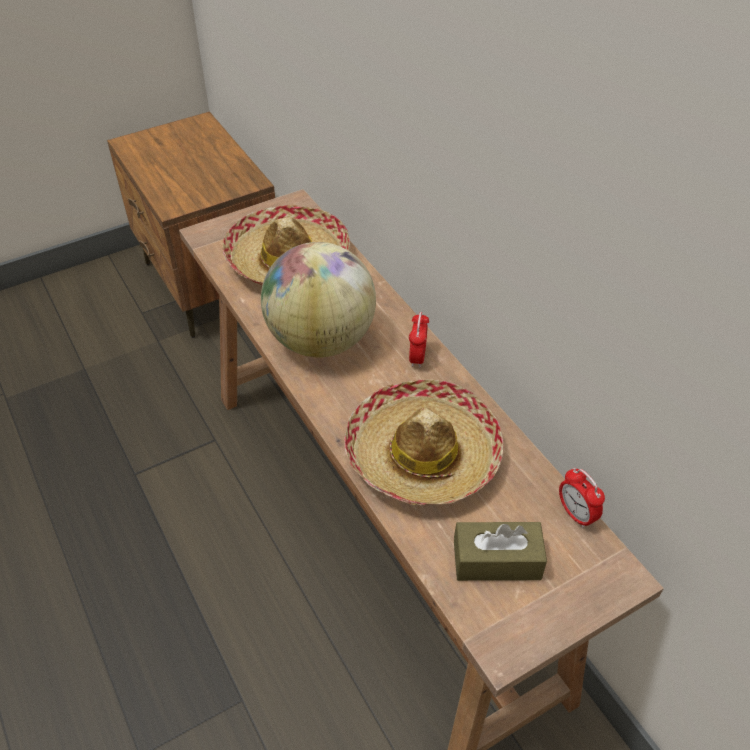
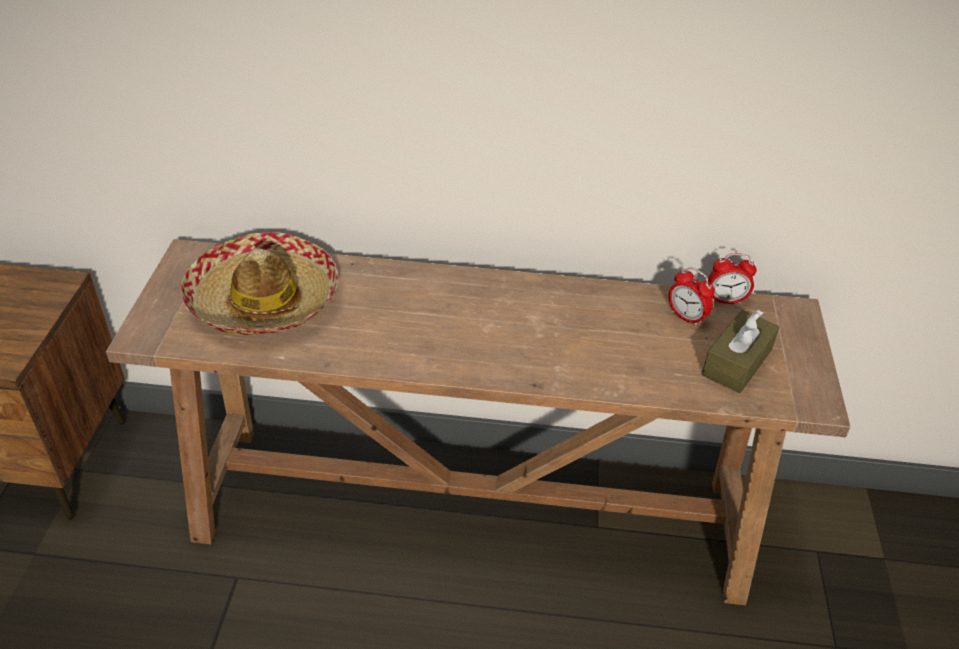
camera: 55 degrees left, 5 degrees down
(321, 340) = (400, 333): globe -> none
(417, 357) = (487, 289): alarm clock -> alarm clock (686, 317)
(423, 455) = (598, 344): hat -> none

